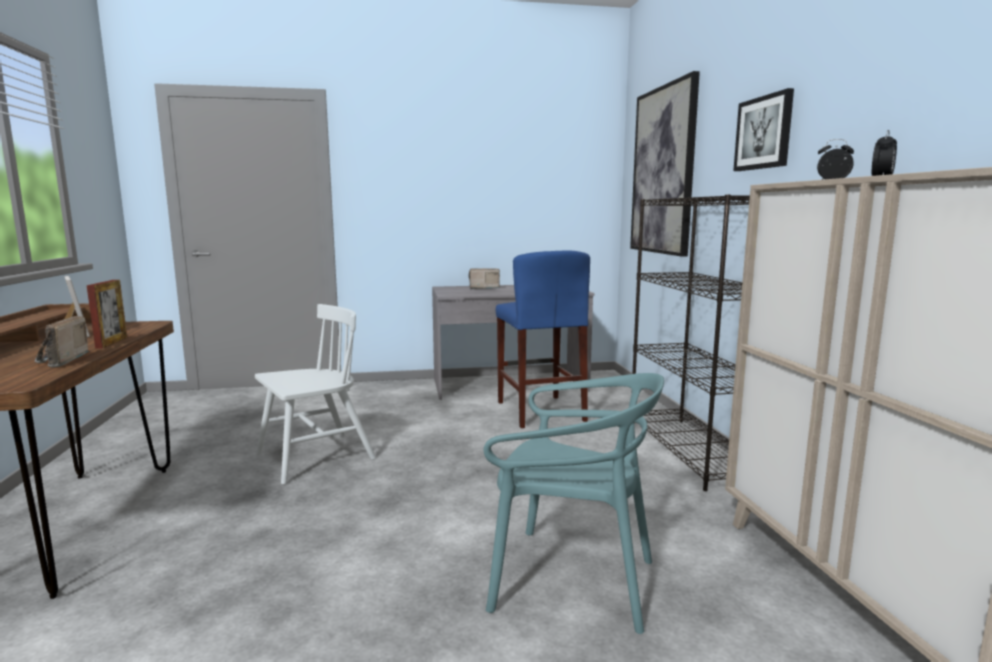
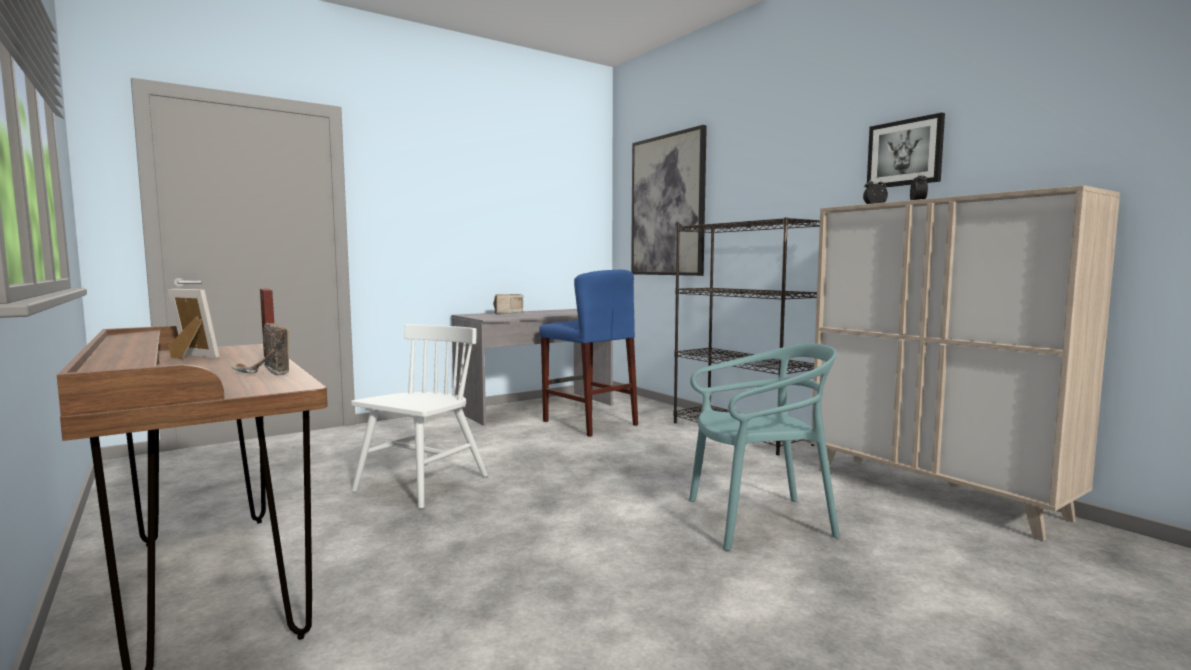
camera: 25 degrees left, 5 degrees down
(764, 133) = (781, 175): picture -> picture (905, 153)

